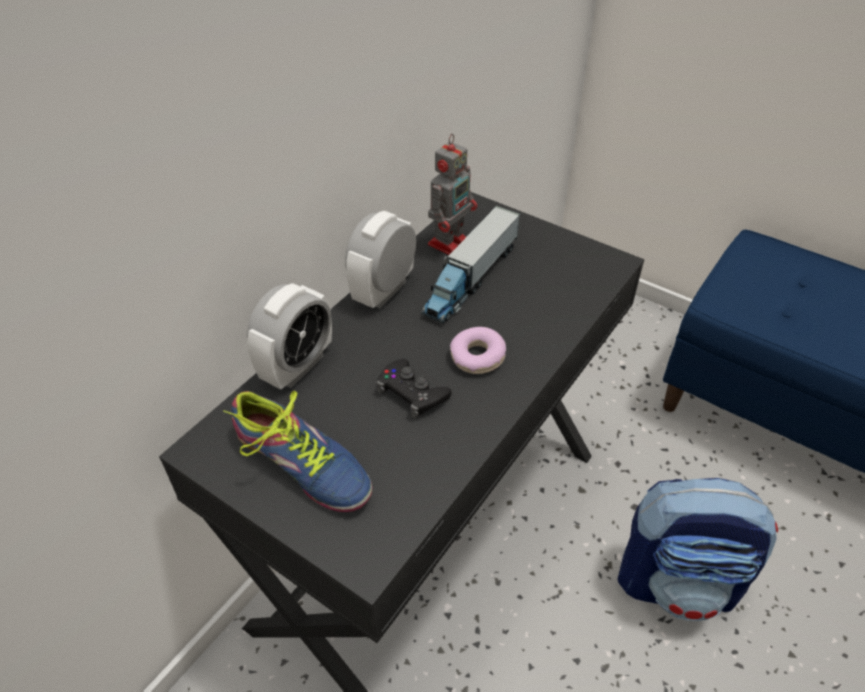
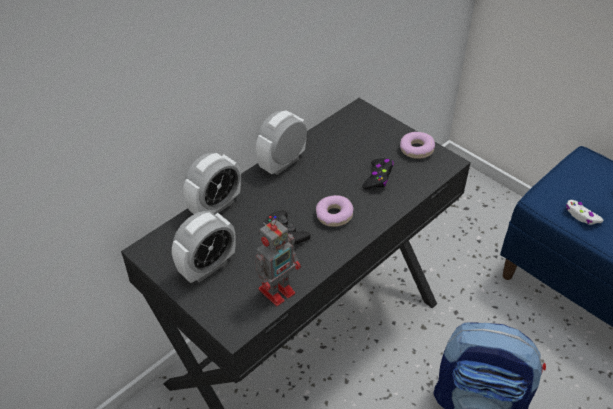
camera: 10 degrees right, 0 degrees up
(303, 463) = (207, 267): shoe -> alarm clock
(450, 243) = (336, 134): toy robot -> toy robot (278, 290)
(470, 279) = (343, 161): toy truck -> none
(525, 295) = (378, 177): none -> black game controller
(566, 250) = (416, 149): none -> donut
(774, 317) = (581, 216): none -> white game controller

